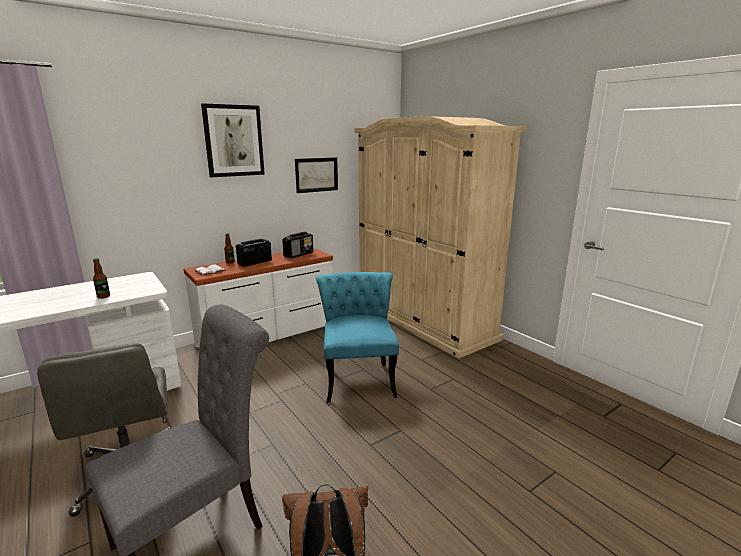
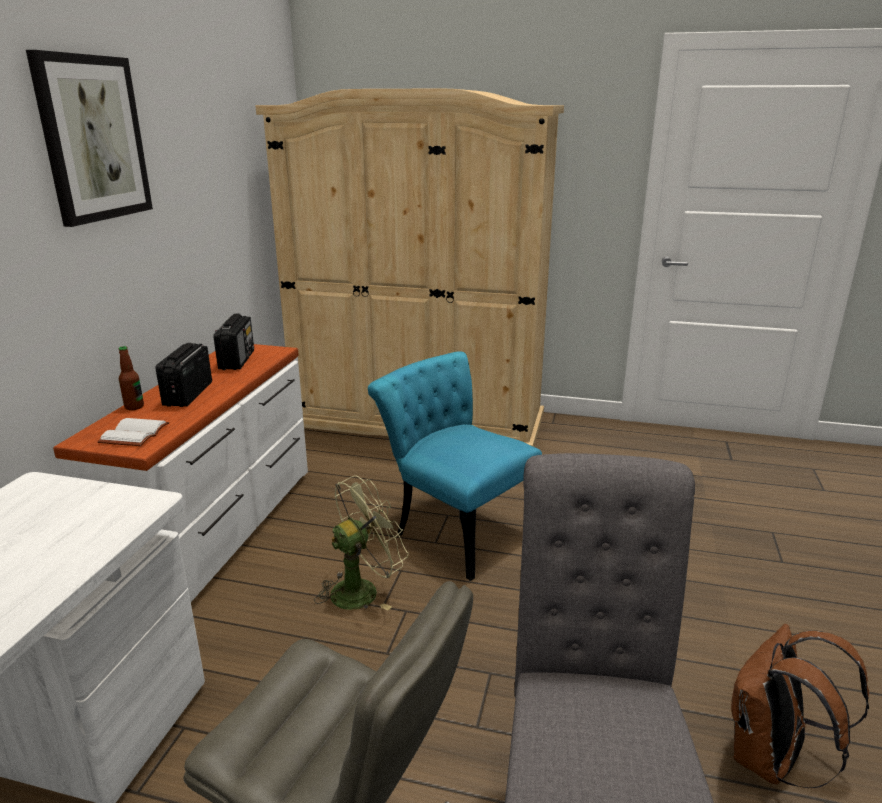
camera: 40 degrees left, 5 degrees up
(103, 296) = (56, 556): bottle -> none
(280, 383) = (362, 589): none -> green fan
(316, 175) = (216, 200): picture -> none

